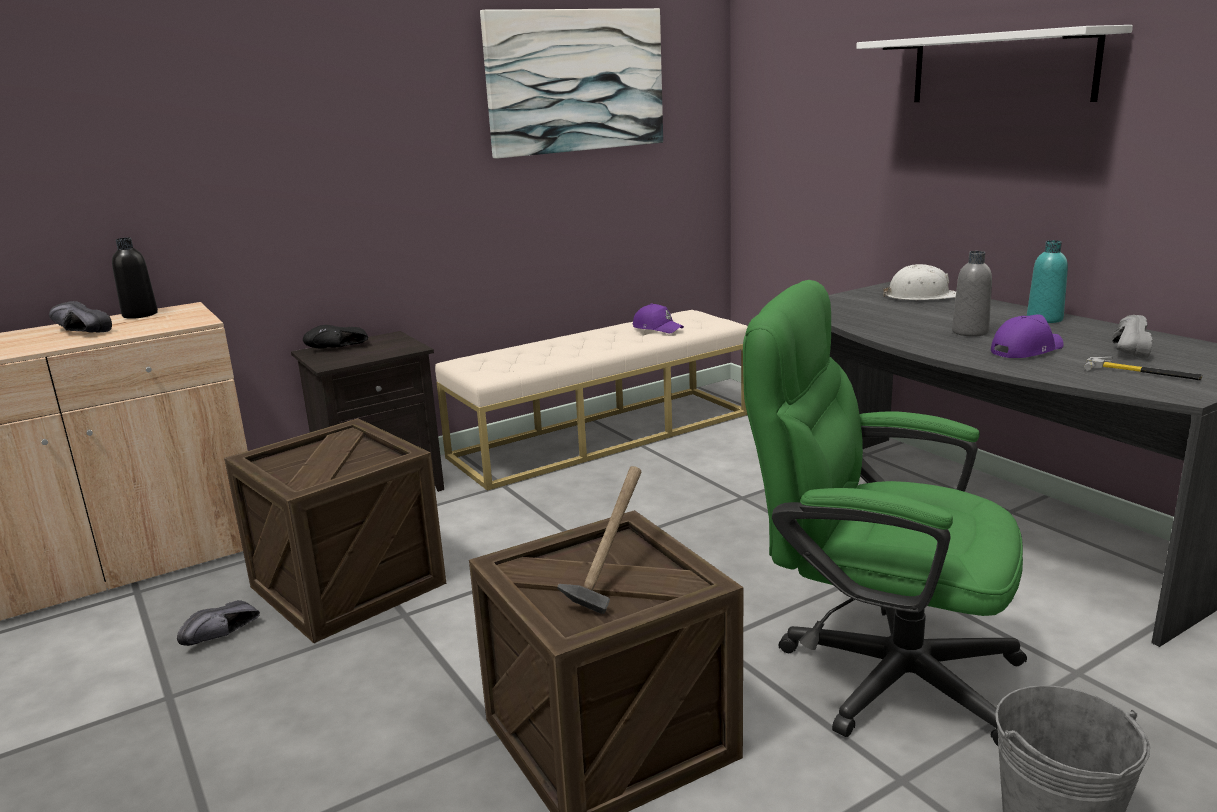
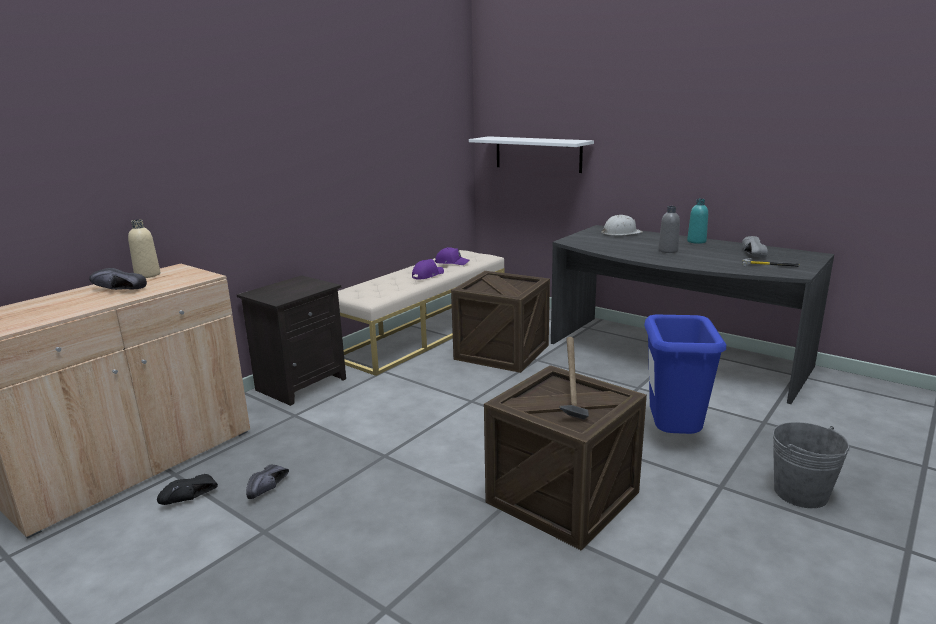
camera: 20 degrees left, 0 degrees up
(140, 315) = (147, 275): black bottle -> beige bottle
(339, 348) = (272, 290): black shoe -> black shoe (191, 499)
(347, 585) = (330, 445): crate -> crate (502, 352)
(576, 81) = (395, 106): picture -> none
(876, 670) = (673, 437): green office chair -> blue trash can
(1001, 68) = (659, 104): white shelf -> white shelf (538, 154)
(1025, 350) = (705, 258): purple cap -> purple cap (427, 275)

